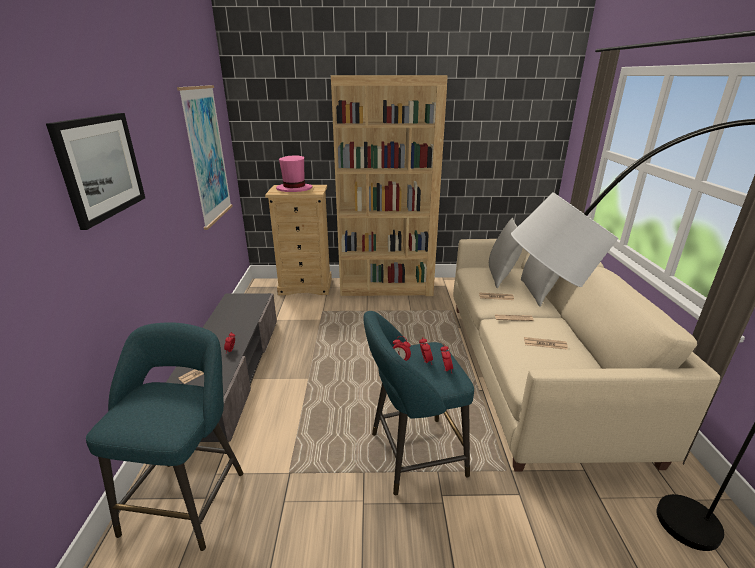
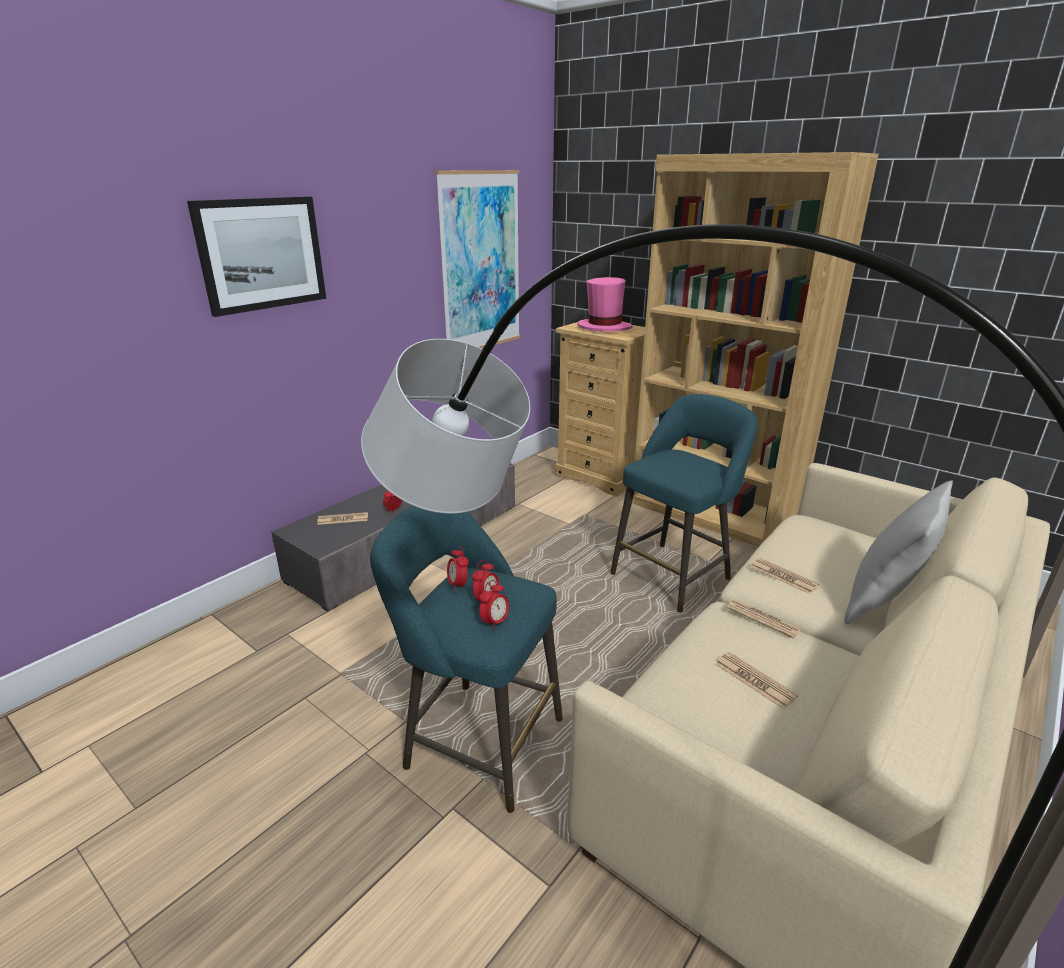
camera: 40 degrees right, 0 degrees up
(188, 497) = (247, 641): turquoise stool -> turquoise stool (674, 574)
(501, 276) = (847, 551): grey pillow -> none

